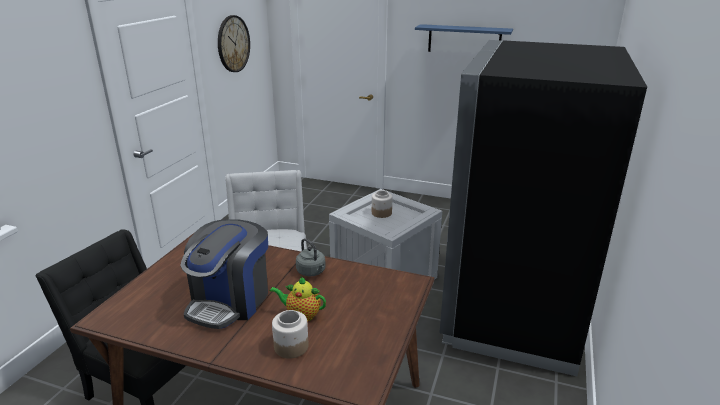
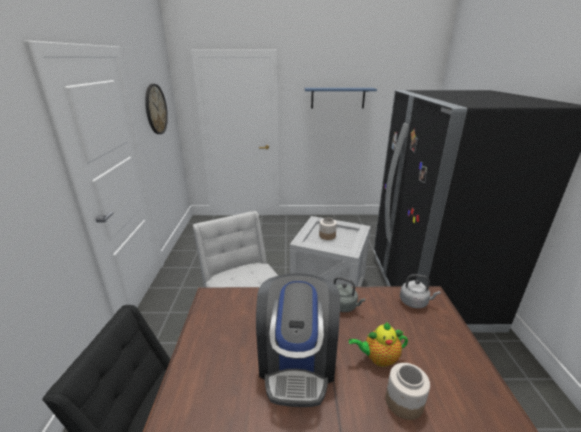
camera: 20 degrees left, 0 degrees up
(387, 284) = (415, 302): none -> grey kettle

